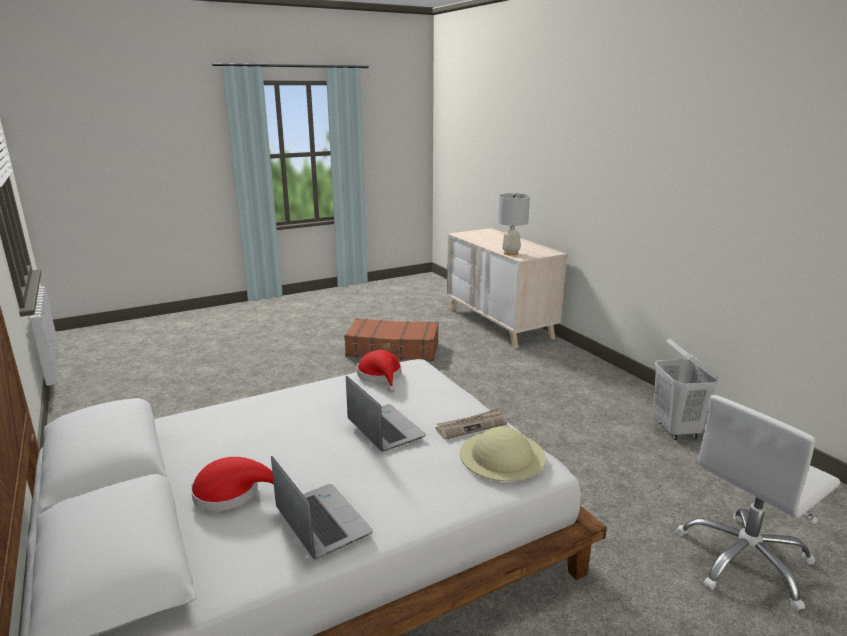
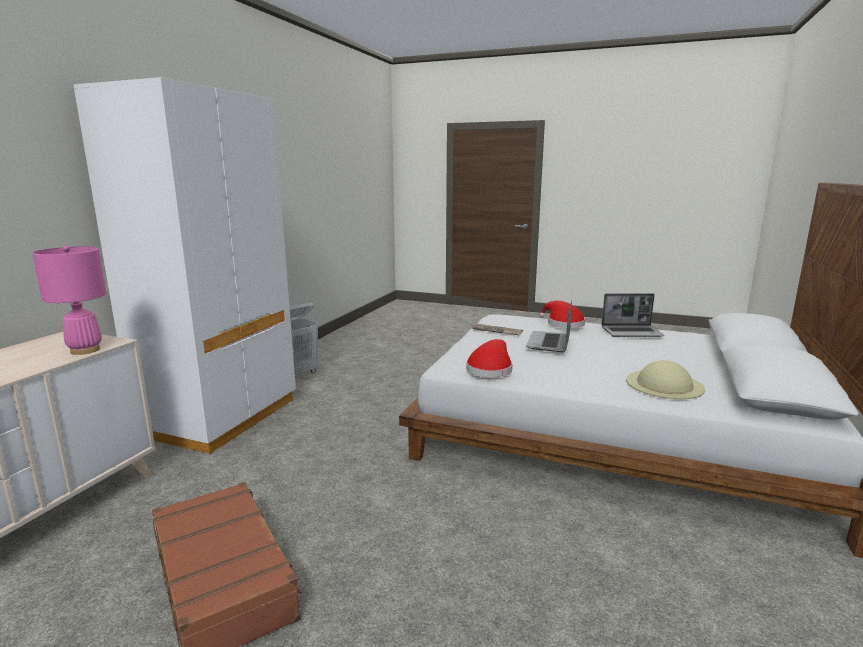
camera: 130 degrees left, 5 degrees down
(232, 493) = (675, 352): red hat -> red hat (563, 323)
(320, 522) = (632, 332): laptop -> laptop turned 105 degrees counterclockwise
(502, 455) = (510, 318): beige hat -> beige hat (664, 384)
(510, 253) = (85, 350): white table lamp -> pink table lamp
(585, 377) = (221, 417): none -> white wardrobe
(745, 560) = (417, 349): white office chair -> none

